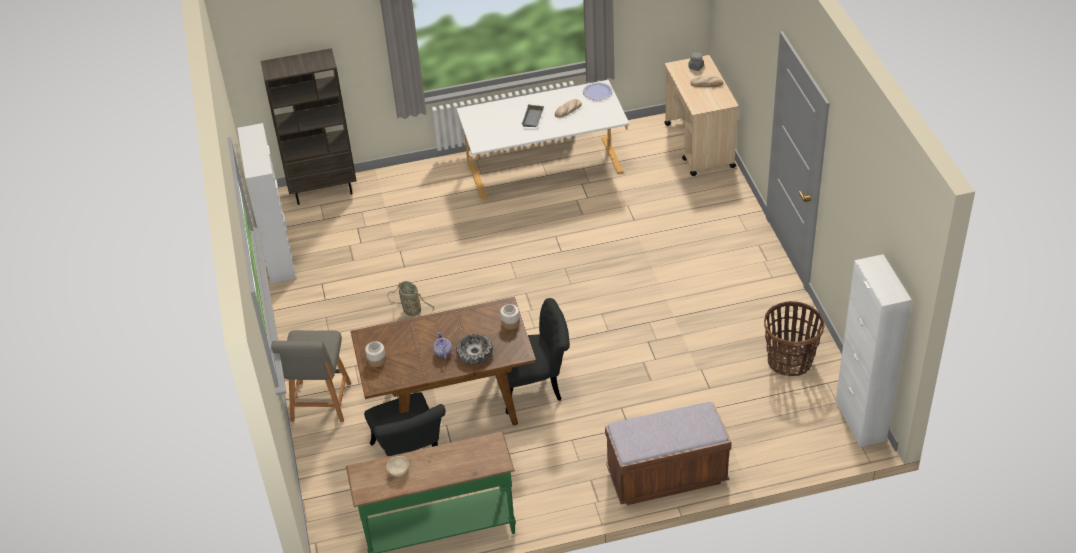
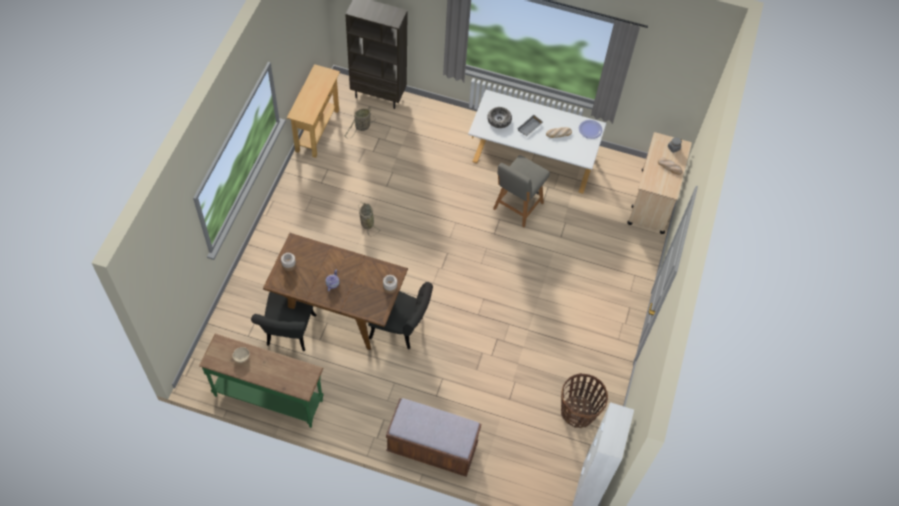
camera: 25 degrees right, 15 degrees up
(278, 254) = (317, 130): white cabinet -> beige console table
(320, 404) = (265, 260): grey chair -> grey chair (517, 207)
(329, 227) = (362, 127): none -> basket
(475, 353) = (351, 297): bowl -> bowl (499, 120)

